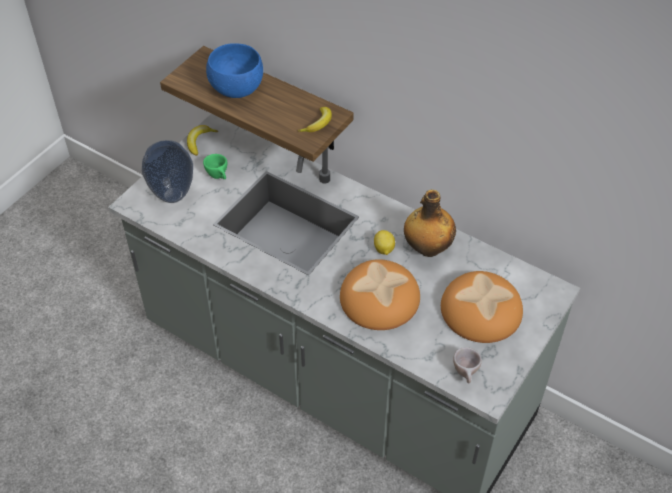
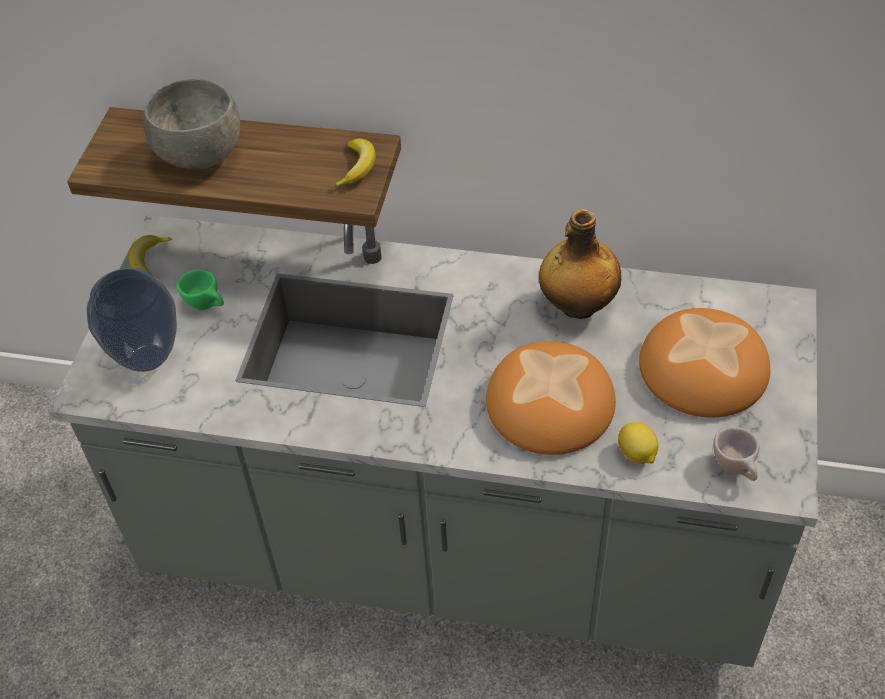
camera: 20 degrees left, 0 degrees up
(237, 90) = (201, 156): blue bowl -> grey bowl
(383, 249) = (516, 330): lemon -> lemon (637, 454)

